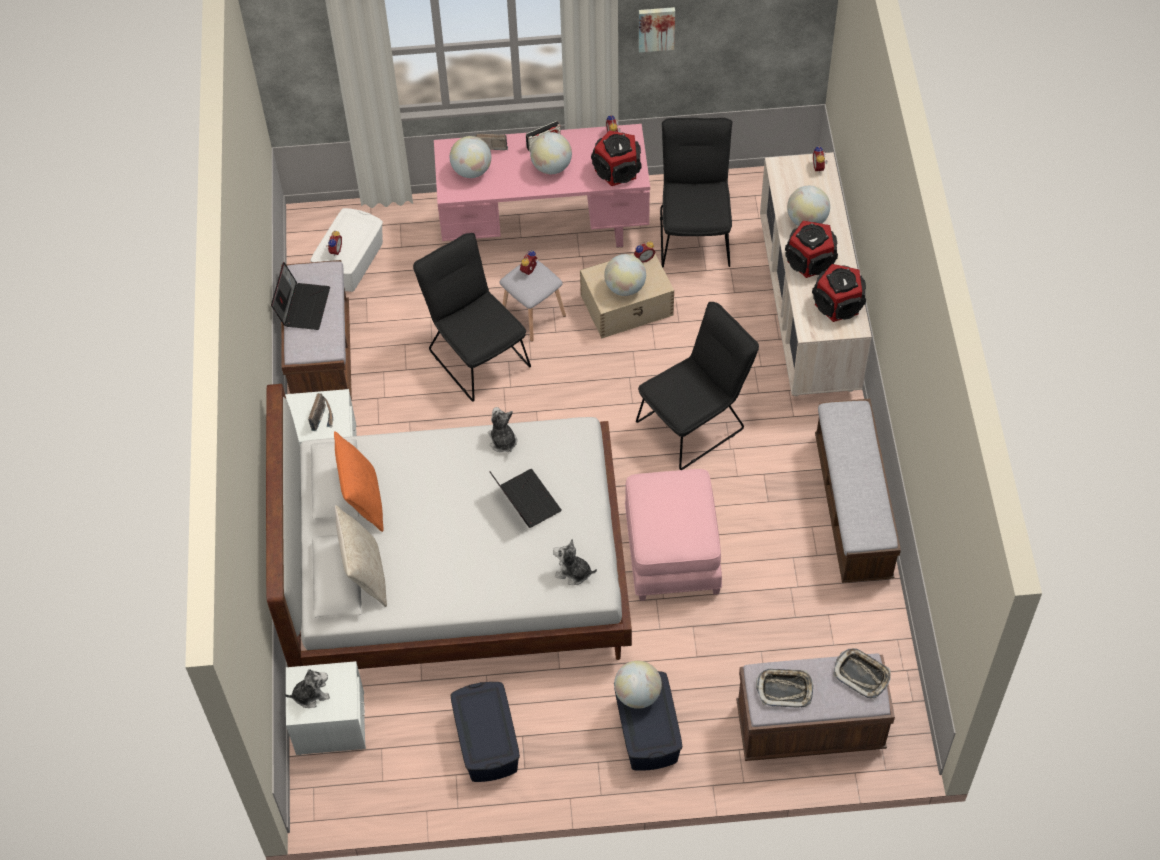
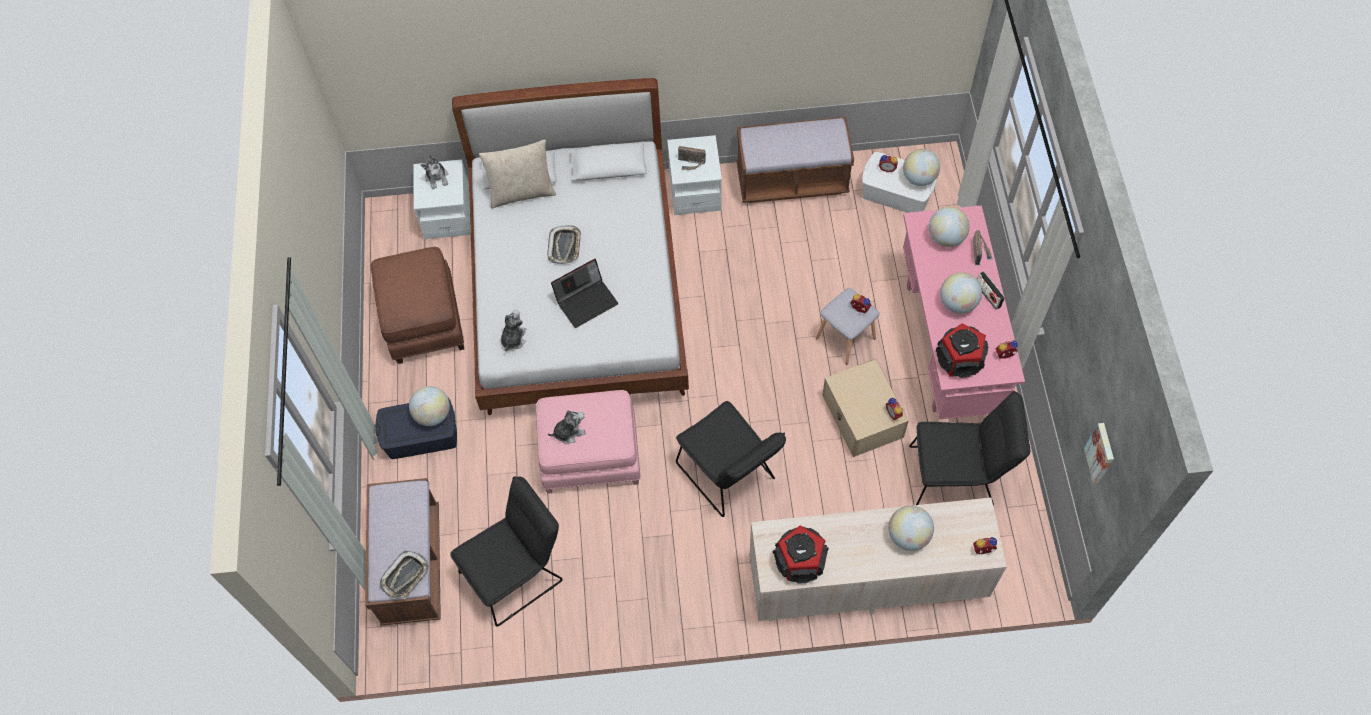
camera: 90 degrees right, 5 degrees up
(303, 306) = (798, 134): laptop -> none
(363, 501) = (591, 185): orange pillow -> none
(475, 354) = (799, 294): black chair -> black chair (517, 573)
(486, 741) = (423, 320): blue storage box -> brown ottoman
(502, 441) = (649, 282): plush toy -> plush toy (569, 432)
(625, 287) = (857, 397): globe -> globe (919, 178)
(656, 28) = (1076, 338): picture -> picture (1101, 453)
(784, 689) = (397, 511): tray -> tray (565, 247)
(811, 260) = (855, 537): speaker -> none
(852, 508) = (634, 613): bench -> none

